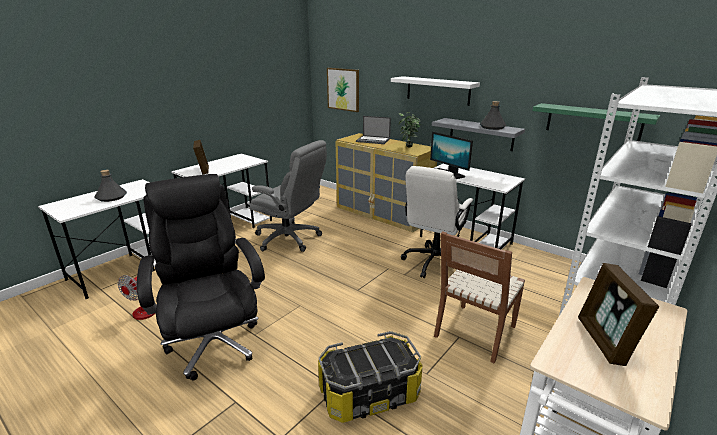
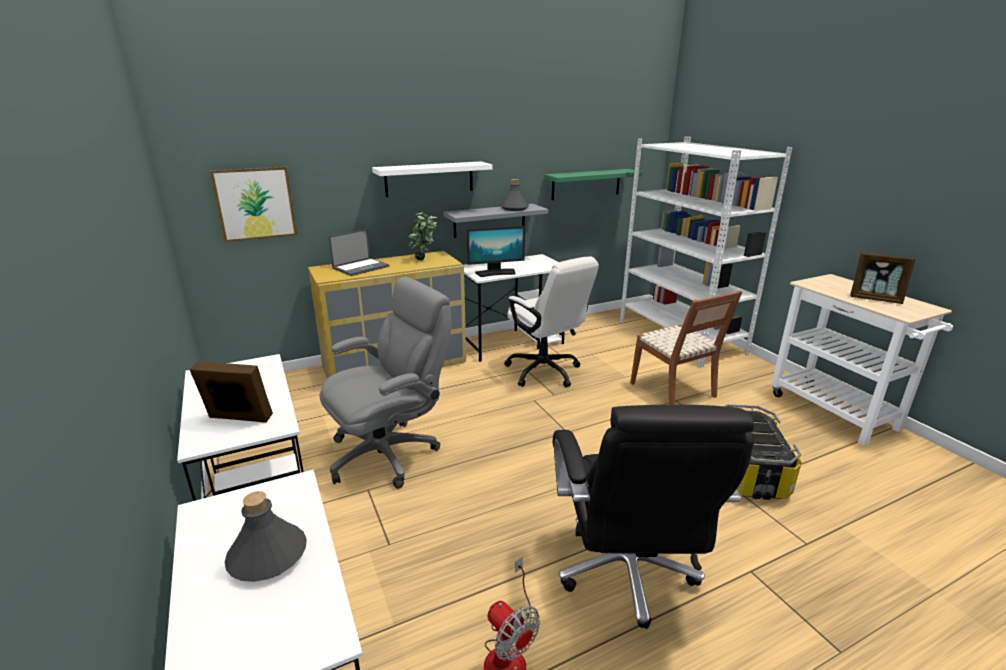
camera: 65 degrees left, 0 degrees up
(213, 342) = (628, 578): black office chair -> black office chair turned 90 degrees counterclockwise

